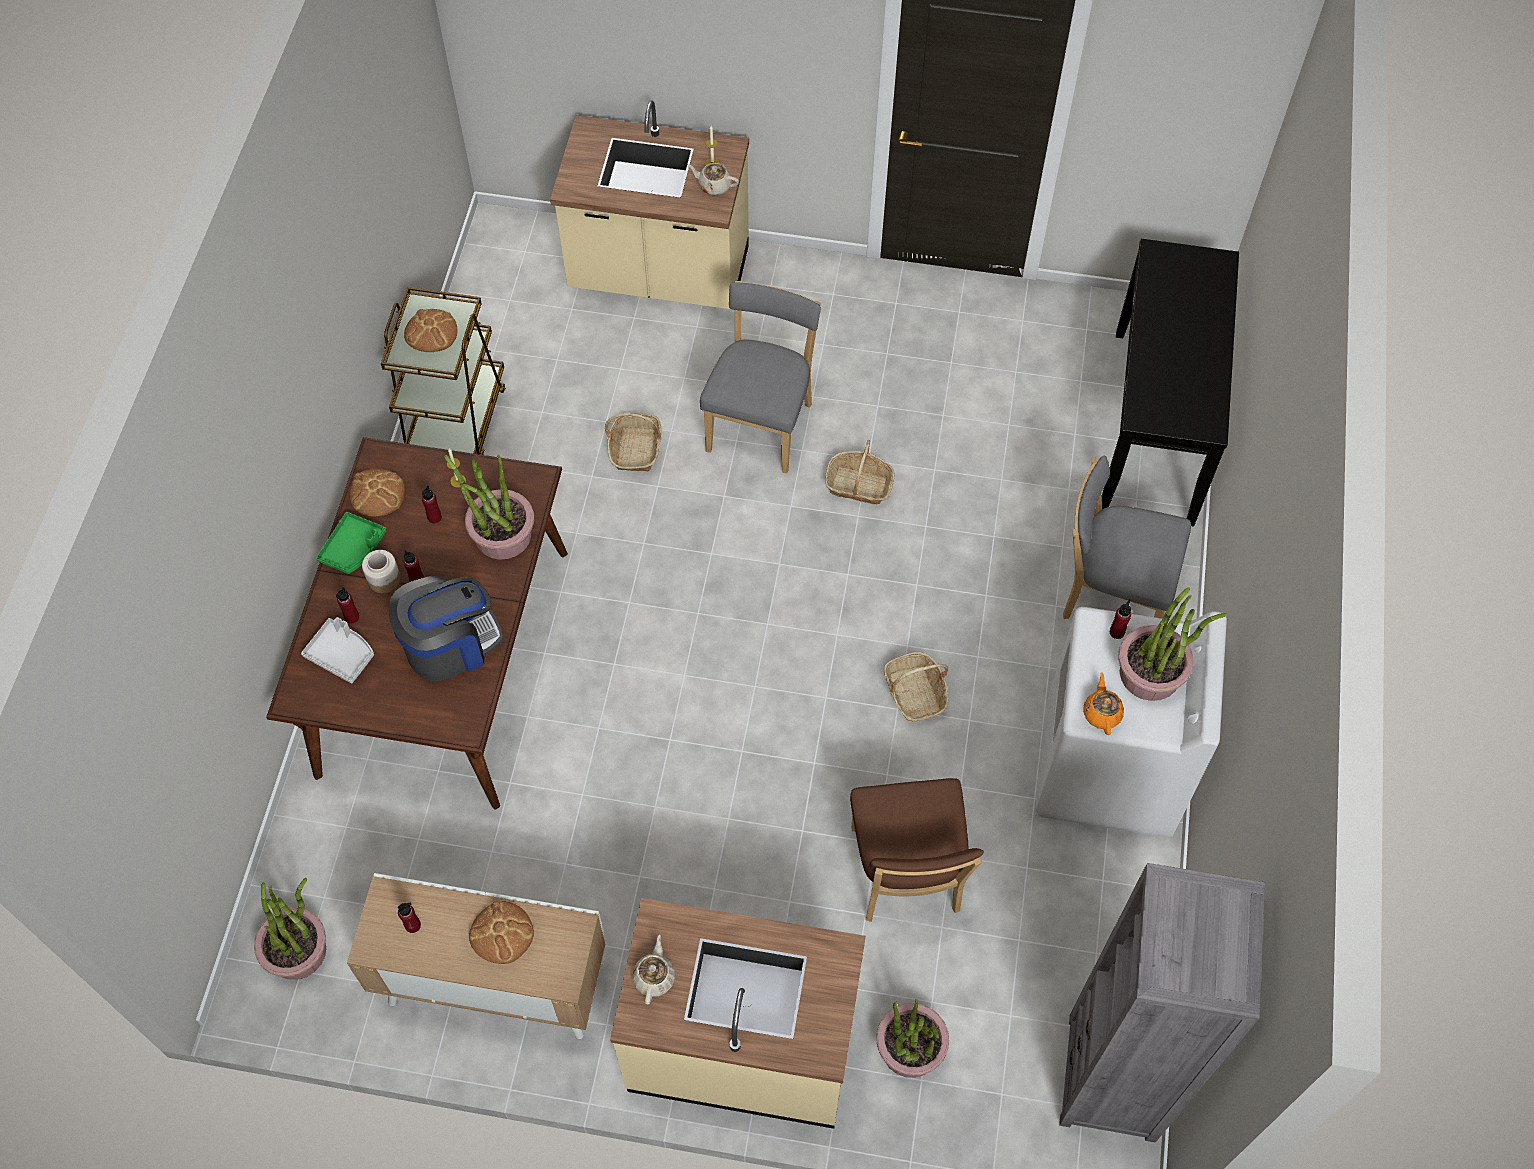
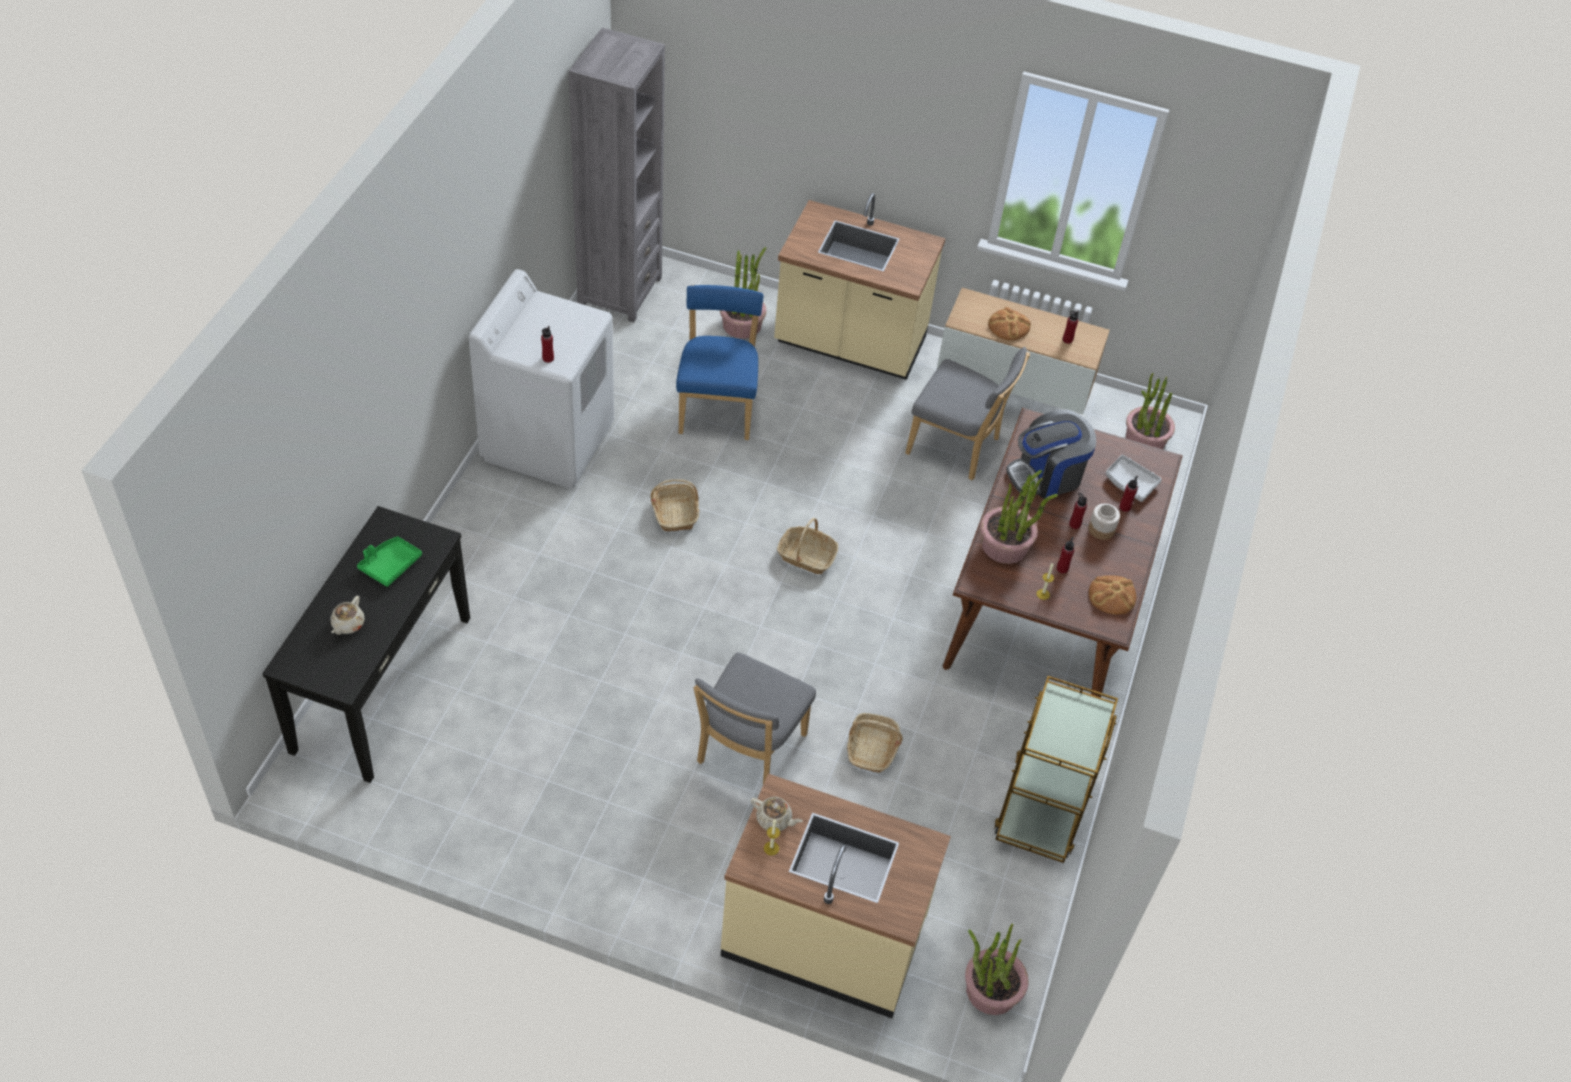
camera: 175 degrees left, 10 degrees down
(353, 548) = (1128, 556): green tray -> green tray (390, 565)
(431, 332) = (1071, 730): bread -> none
(654, 977) = (915, 259): beige teapot -> beige teapot (347, 624)
(859, 485) = (673, 679): basket -> basket (806, 556)
(906, 876) = (717, 407): brown chair -> blue chair
(1102, 713) = (581, 316): orange teapot -> none
(1111, 593) = (489, 554): grey chair -> grey chair (957, 448)
(1150, 673) = (536, 330): potted plant -> potted plant (991, 990)

